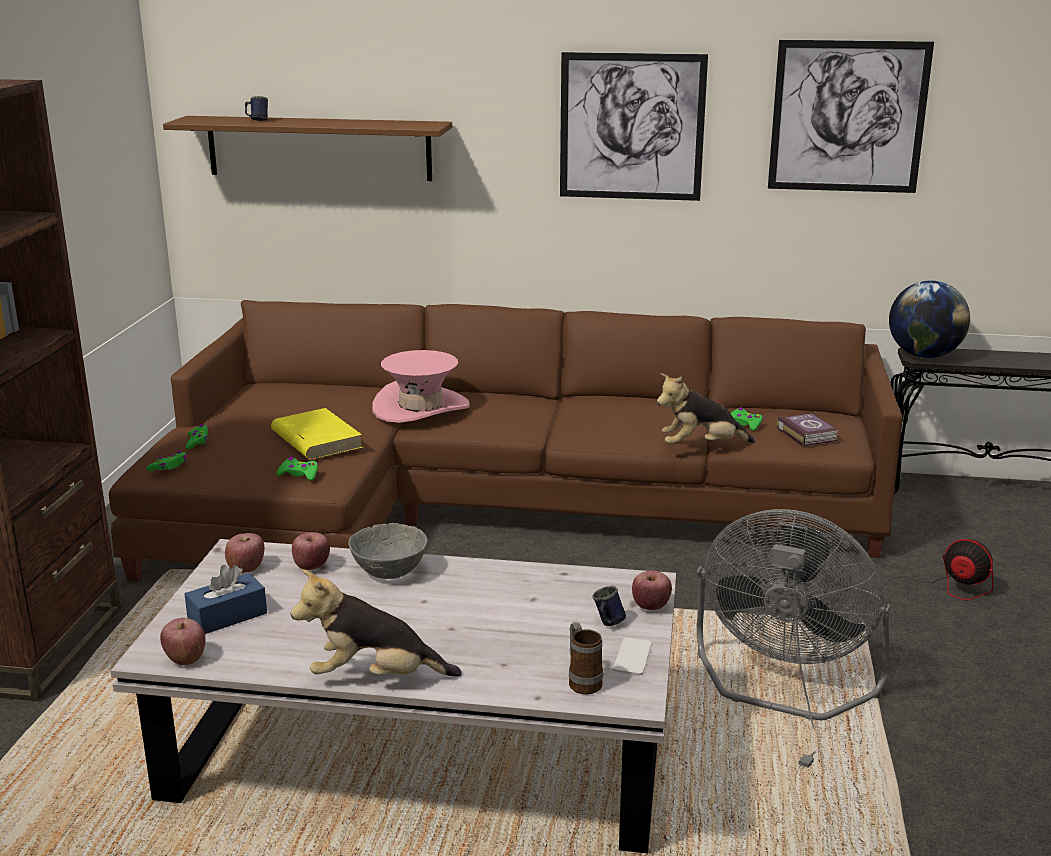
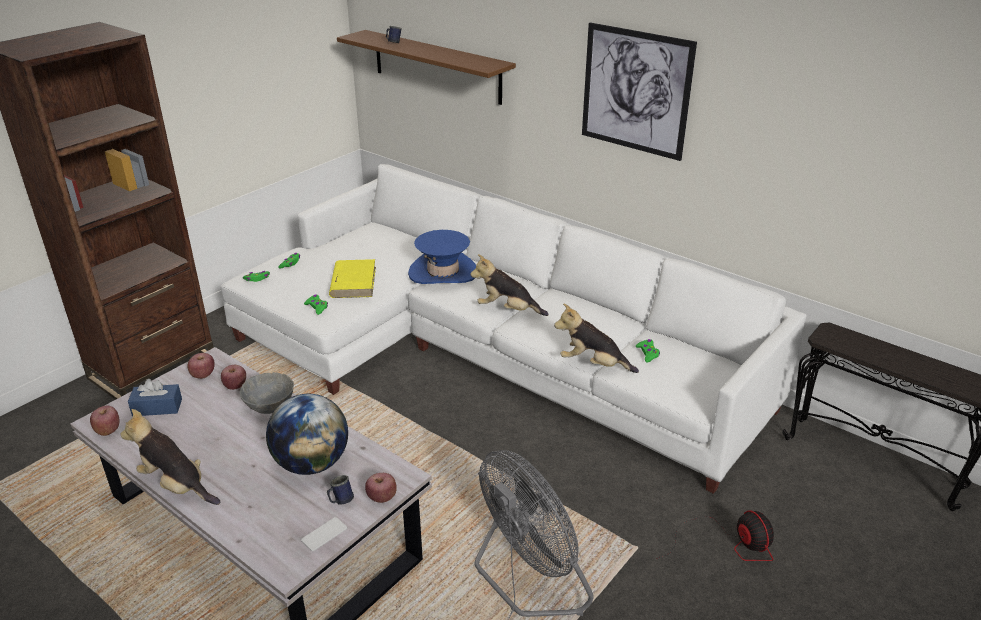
camera: 30 degrees right, 10 degrees up
(421, 408) = (443, 272): pink hat -> blue hat
(490, 504) = (484, 349): brown sofa -> white sofa
(545, 424) = (507, 310): none -> plush toy
(582, 681) = (275, 540): mug -> none
(807, 434) = (684, 378): book -> none
(848, 117) = (807, 116): picture -> none
(923, 355) = (833, 337): globe -> globe (311, 463)

